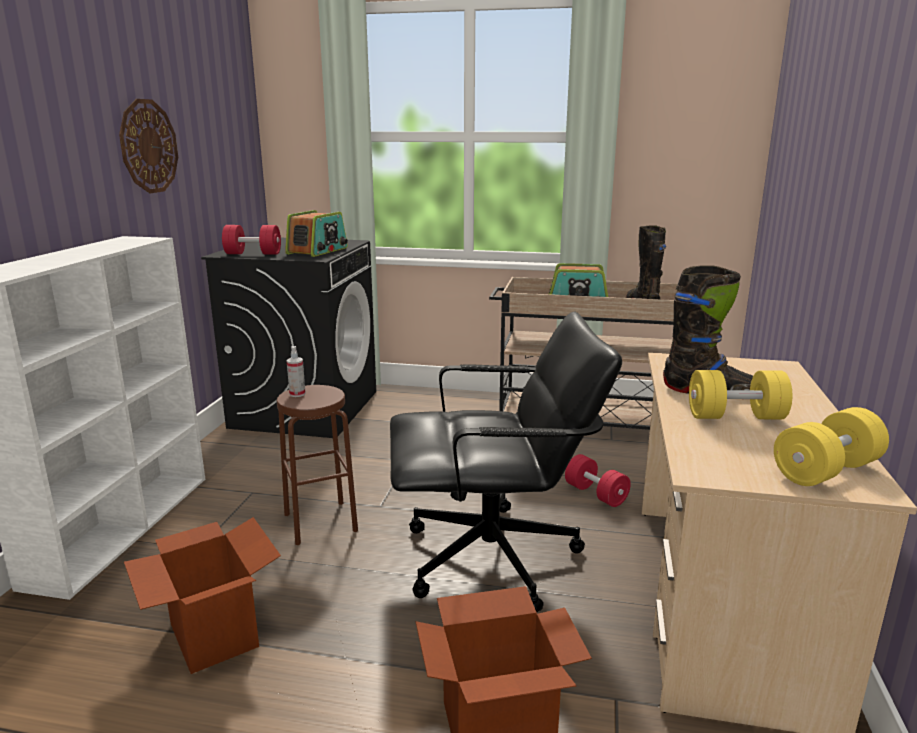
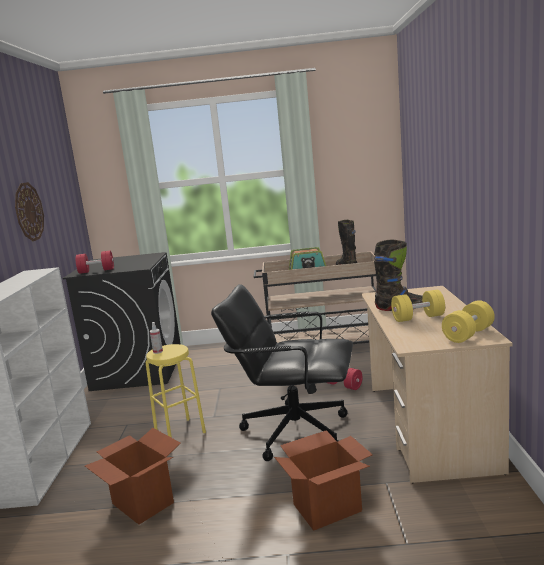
camera: 10 degrees left, 5 degrees down
(318, 251) = (138, 263): radio -> none
(320, 522) = (180, 432): brown stool -> yellow stool
(493, 559) = (294, 430): black office chair -> black office chair turned 150 degrees counterclockwise

